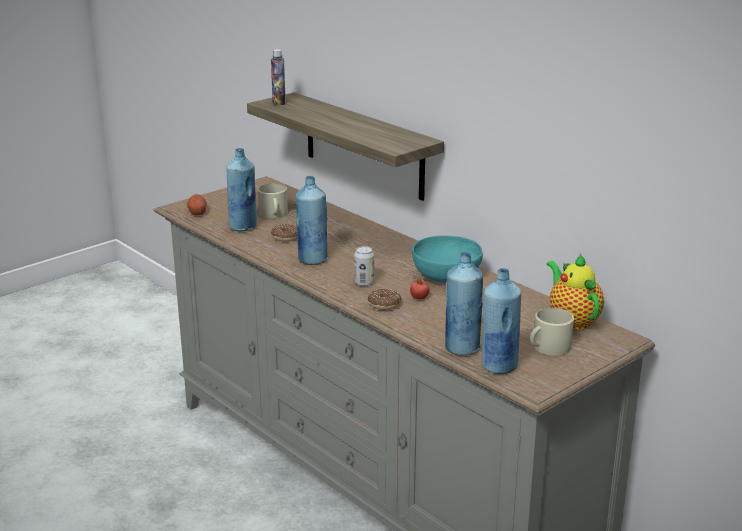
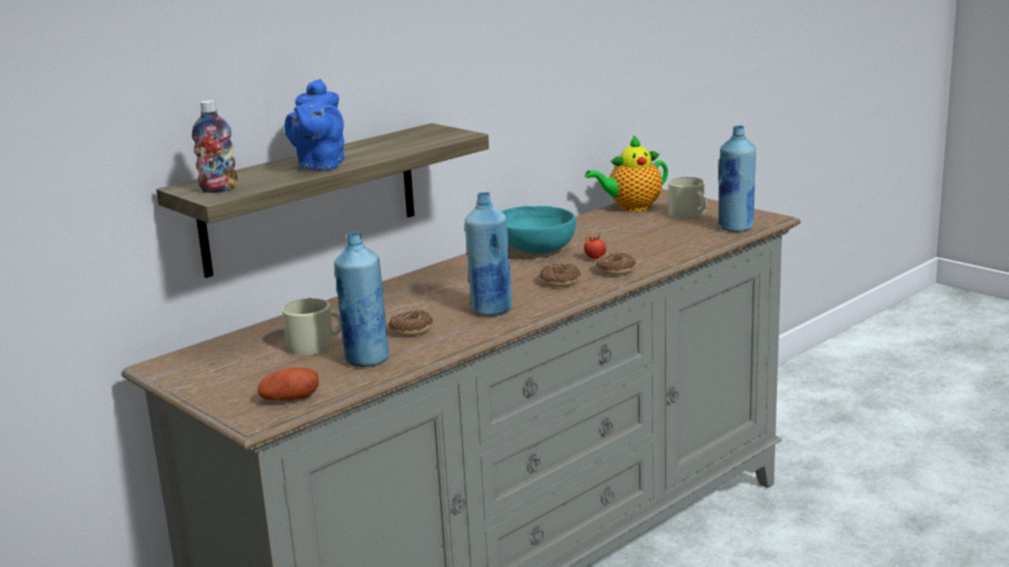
camera: 90 degrees left, 5 degrees down
(321, 118) = (320, 166): none -> blue teapot
(364, 283) = (560, 282): can -> donut
(462, 348) = (706, 239): blue bottle -> none

